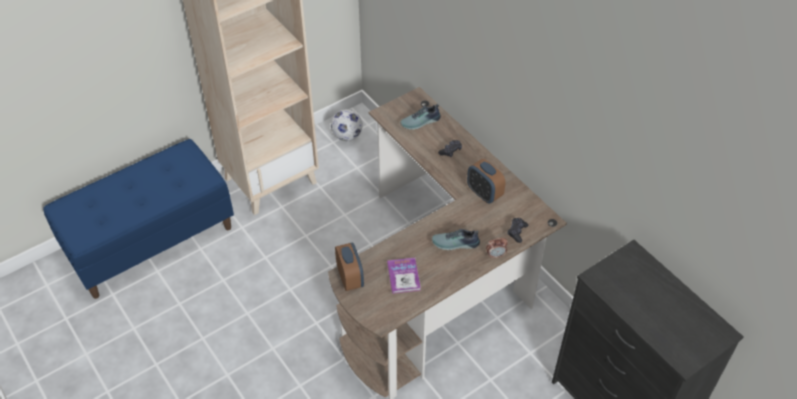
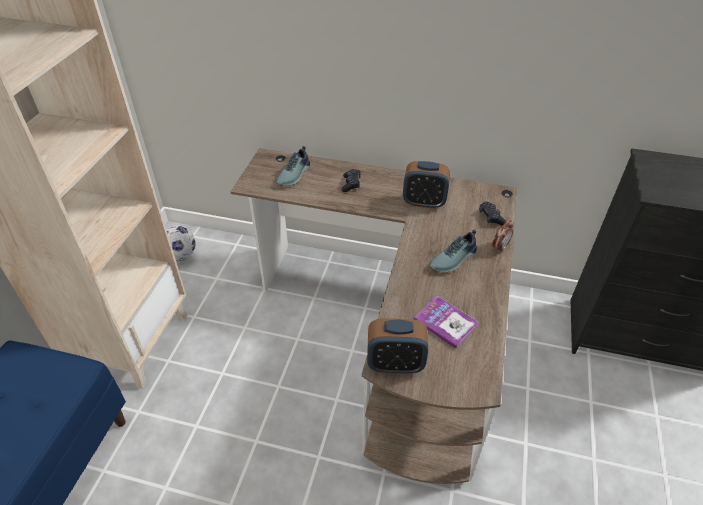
camera: 40 degrees left, 5 degrees down
(350, 278) = (395, 364): alarm clock -> alarm clock turned 150 degrees clockwise

